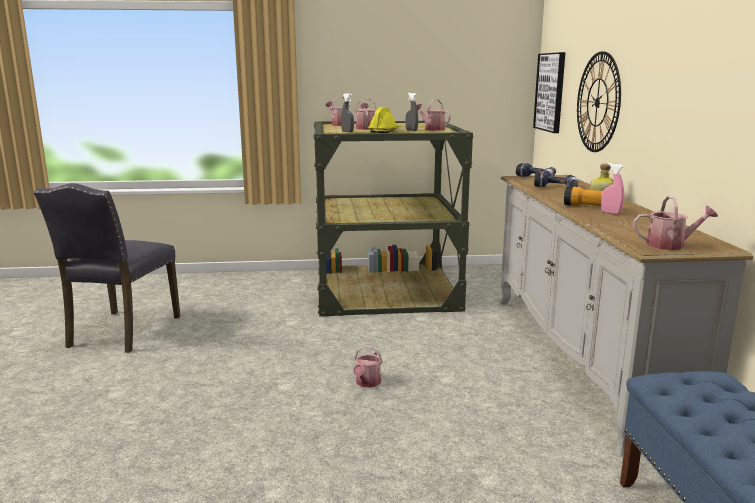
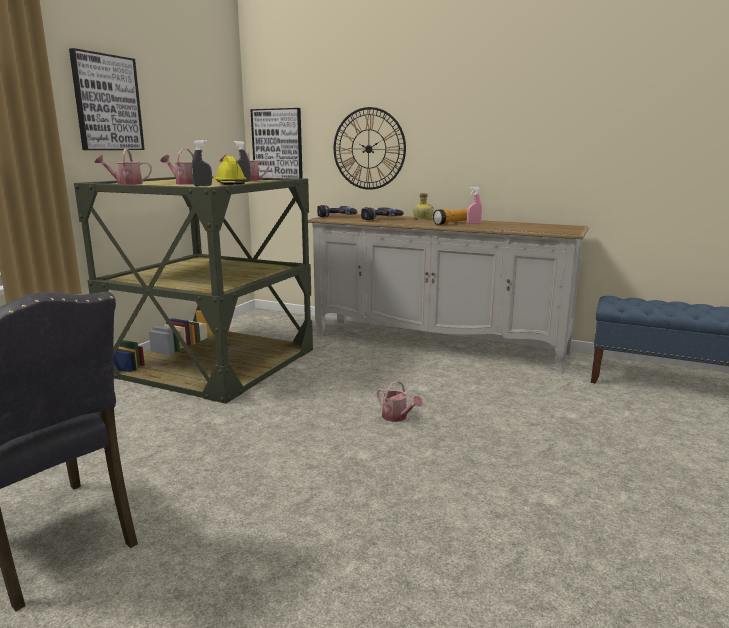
camera: 60 degrees left, 0 degrees up
(359, 58) = (107, 103): none -> picture
(670, 245) = (564, 229): watering can -> none

